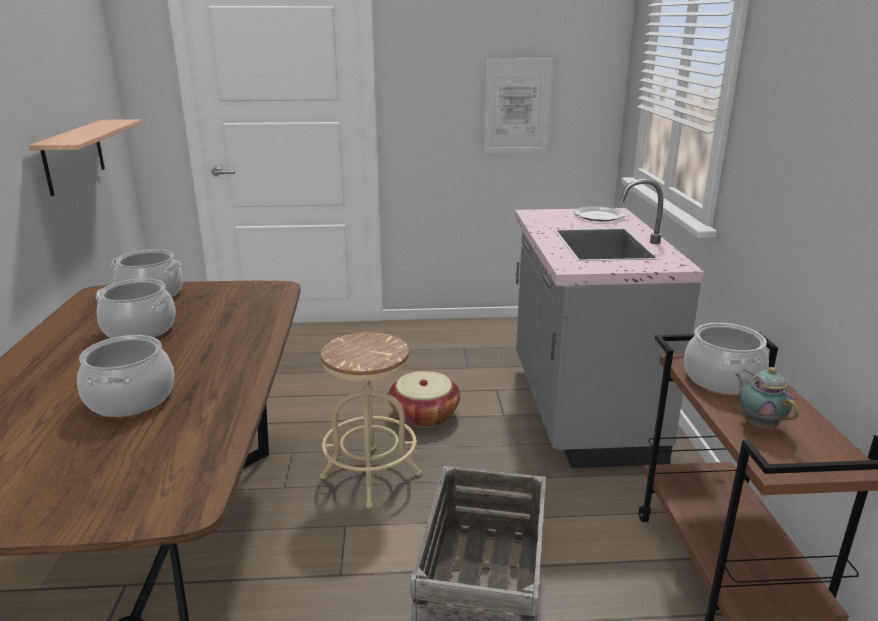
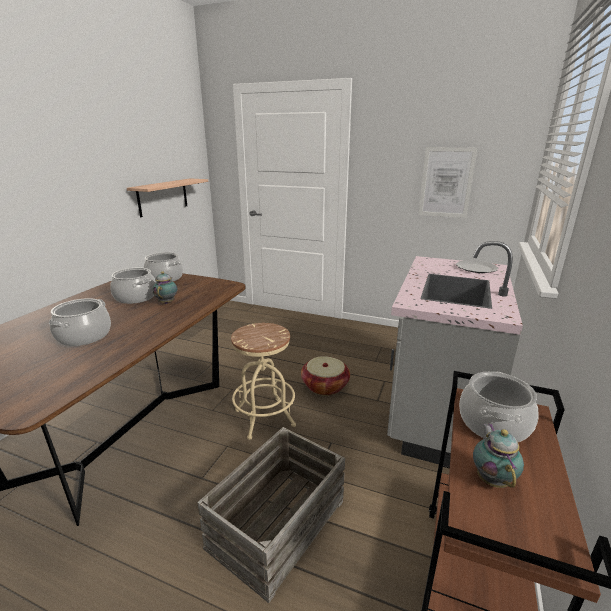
camera: 25 degrees right, 0 degrees up
(206, 327) = (167, 302): none -> teapot

